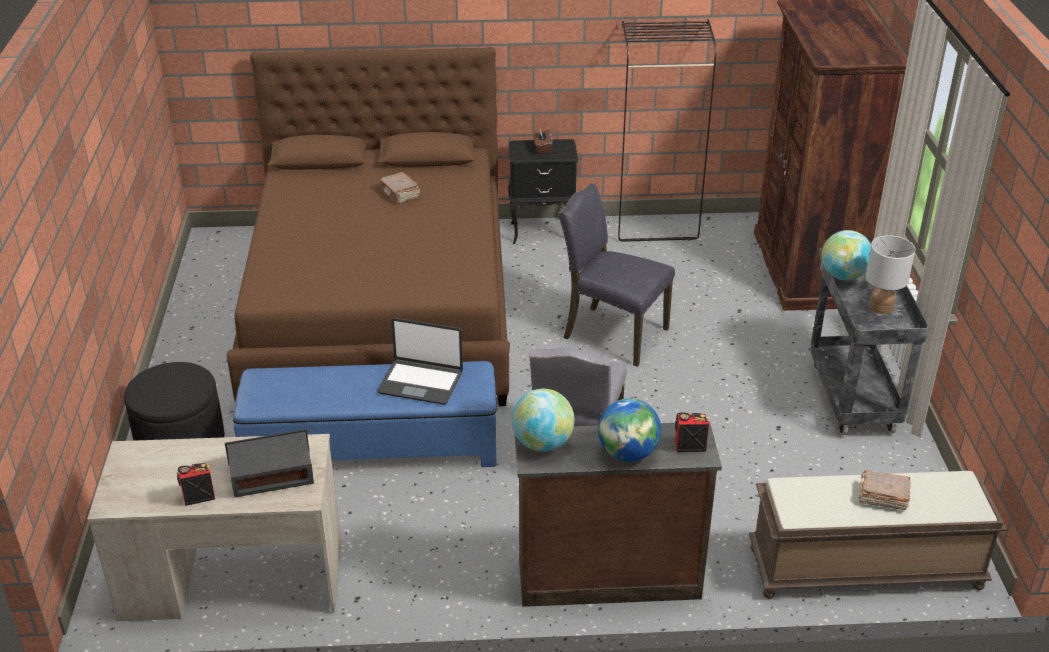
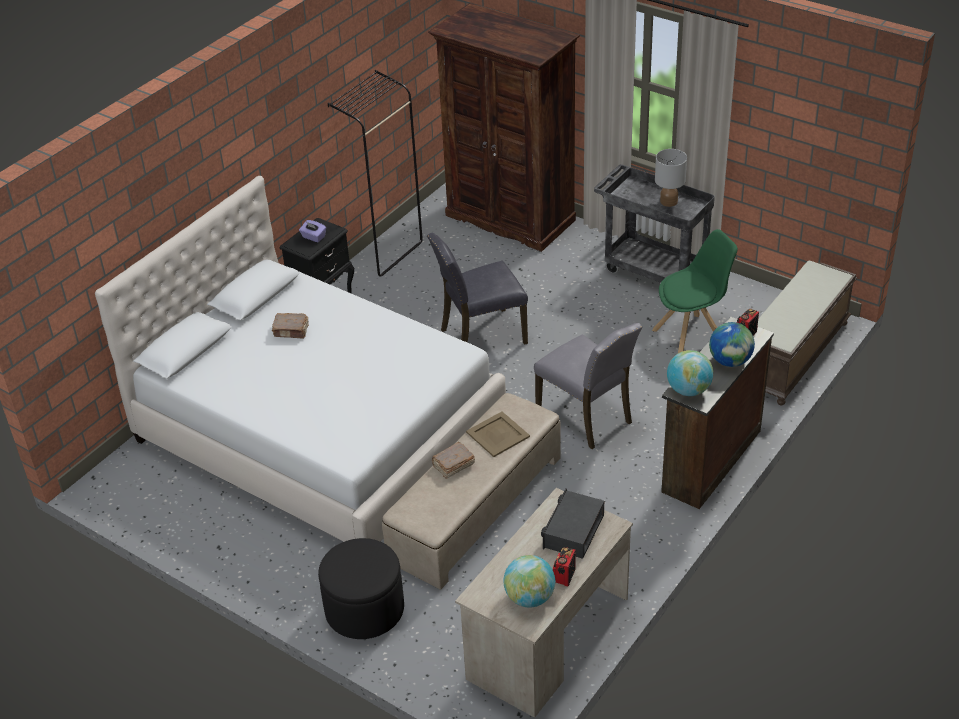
camera: 50 degrees left, 5 degrees up
(372, 445) = (476, 507): blue bench -> beige bench
(381, 309) = (320, 432): brown bed -> white bed
(421, 382) = (498, 434): laptop -> beige tray
(542, 149) = (313, 237): brown tissue box -> purple tissue box
(792, 471) = (691, 335): none -> green chair
(843, 276) = (623, 197): globe -> globe (529, 597)
(882, 497) = (800, 302): brown book -> brown book (453, 465)

